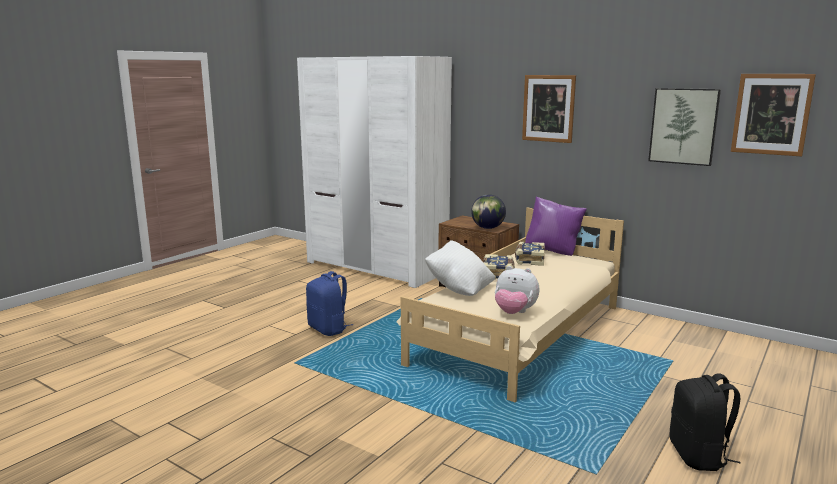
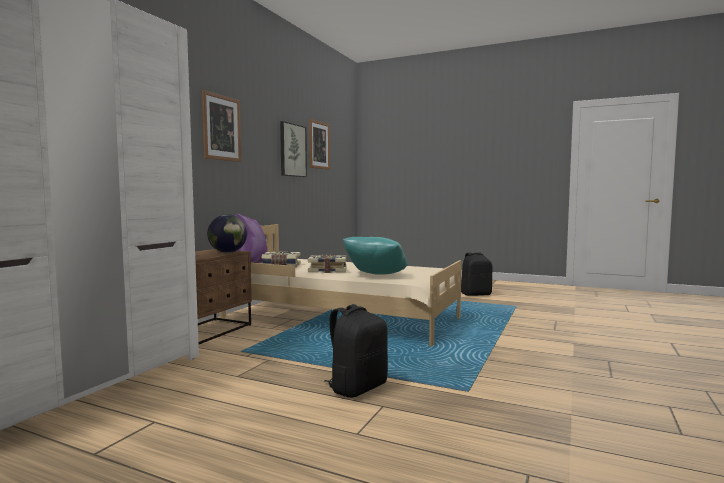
camera: 100 degrees left, 10 degrees down
(328, 329) = (357, 387): blue backpack -> black backpack
(459, 290) = (376, 276): white pillow -> turquoise pillow
(514, 313) = (418, 268): plush toy -> none

